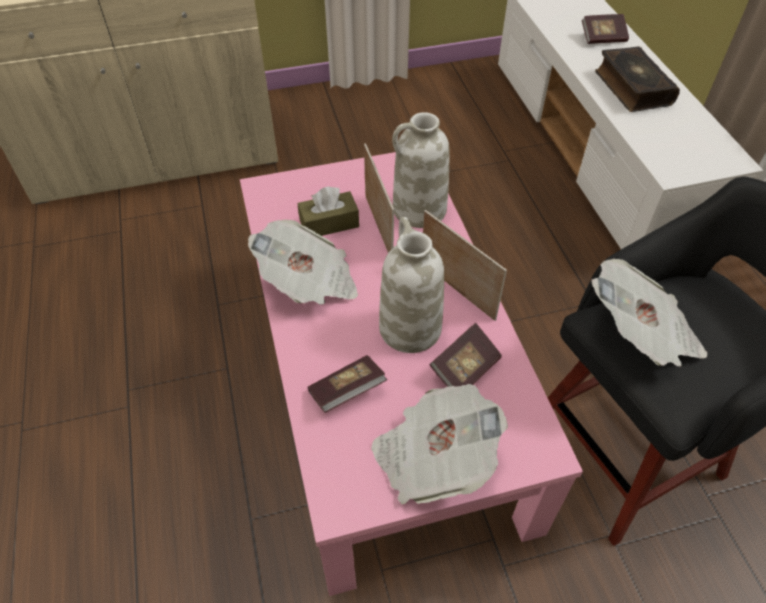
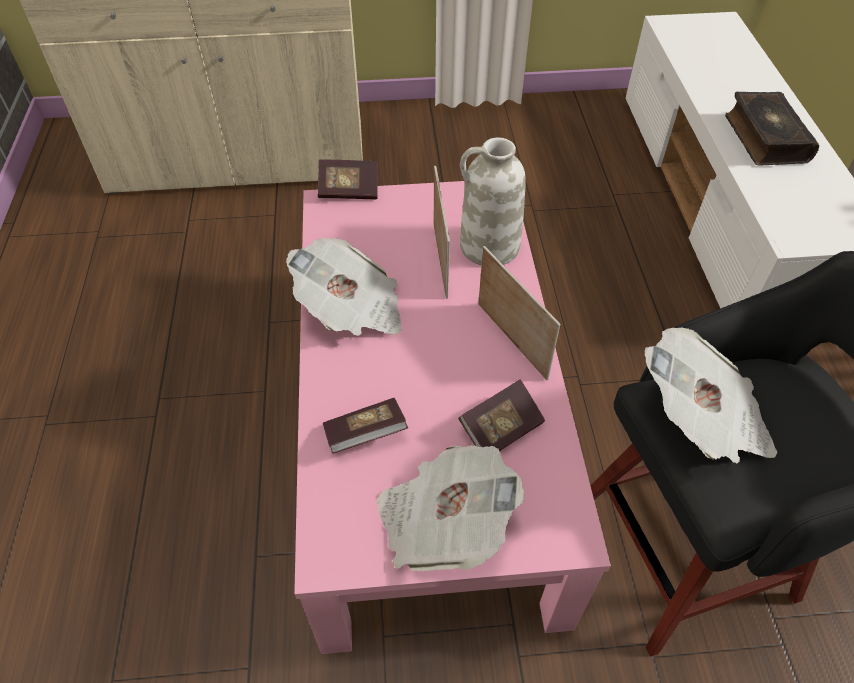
camera: 10 degrees right, 0 degrees up
(329, 223) = (387, 249): brown tissue box -> none
(409, 327) = (449, 374): white vase -> none
(603, 38) = (742, 79): book -> book (349, 190)

